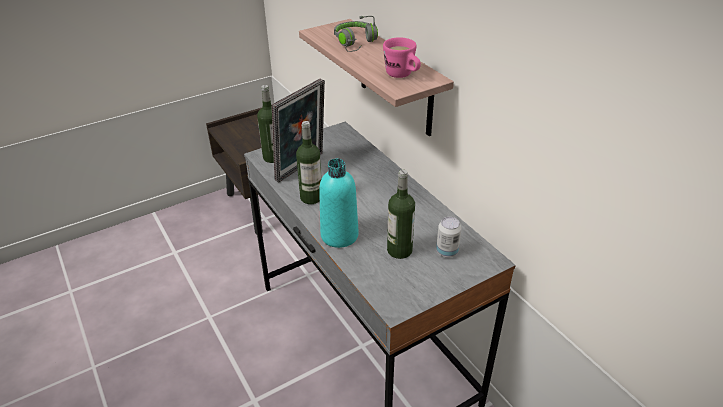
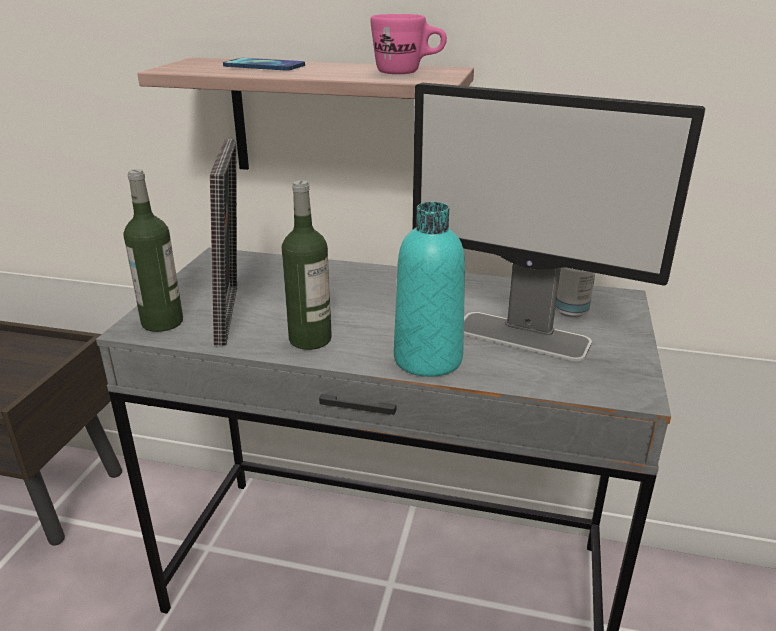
camera: 45 degrees left, 10 degrees down
(355, 43) = (264, 66): grey headphones -> phone
(399, 250) = (524, 336): bottle -> monitor

